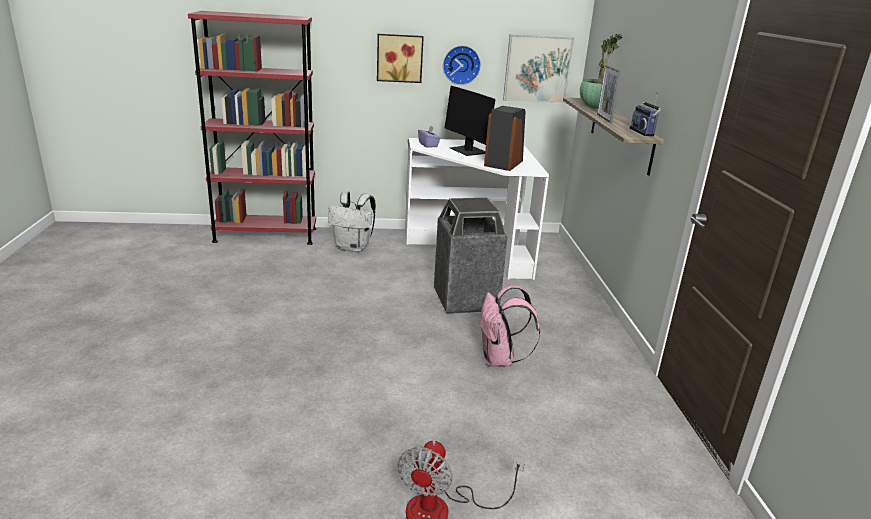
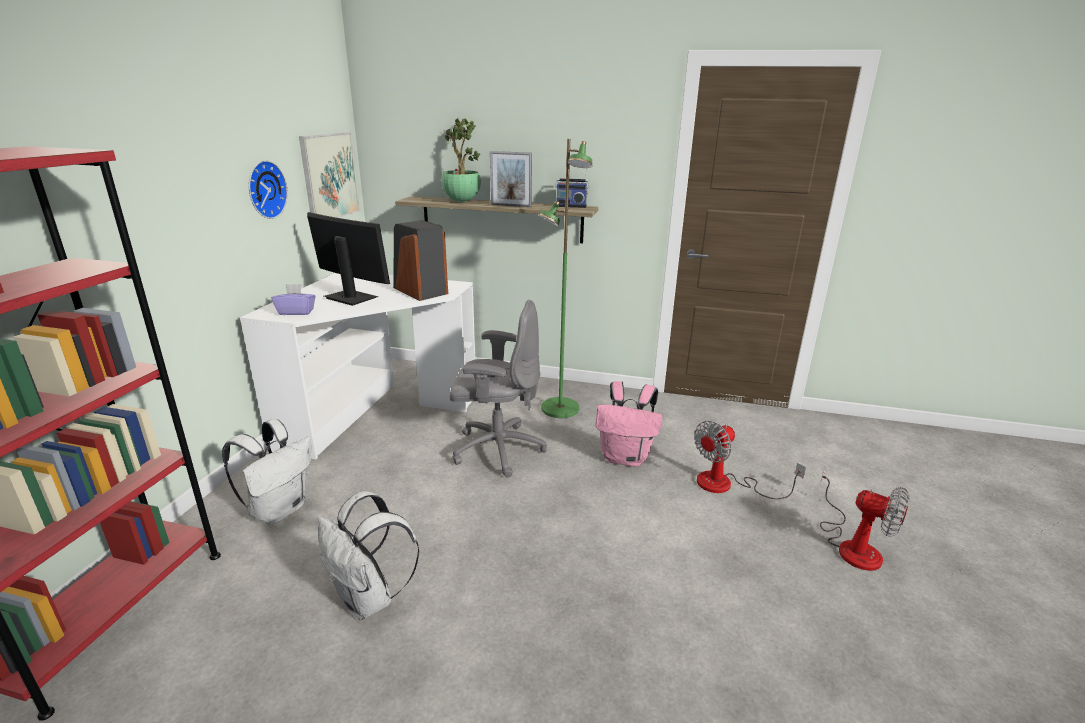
camera: 70 degrees left, 0 degrees up
(292, 287) = (369, 599): none -> white backpack
(399, 58) = (193, 197): picture -> none
(465, 300) = (497, 449): trash can -> grey office chair
(467, 151) = (351, 298): monitor -> monitor turned 135 degrees counterclockwise
(497, 422) = (727, 485): none -> fan
(554, 318) = (559, 409): none -> green floor lamp

